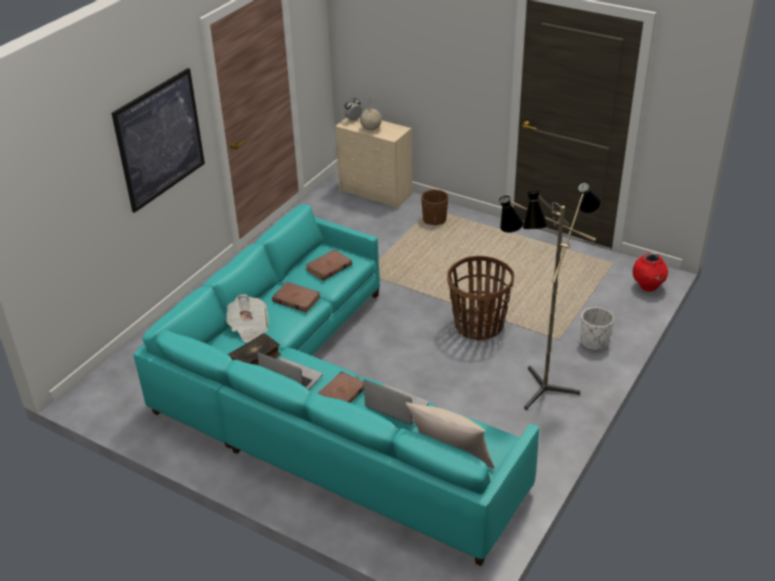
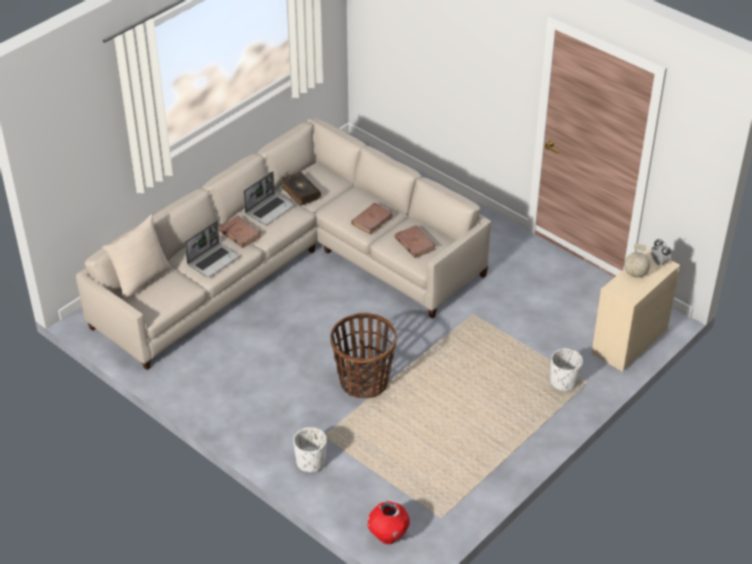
camera: 100 degrees right, 5 degrees up
(160, 139) = (479, 63): picture -> none
(248, 327) = (343, 192): newspaper -> none
(321, 406) = (290, 266): turquoise sofa -> beige sofa
(434, 219) = (564, 382): brown planter -> white planter
(537, 388) = (261, 403): floor lamp -> none

